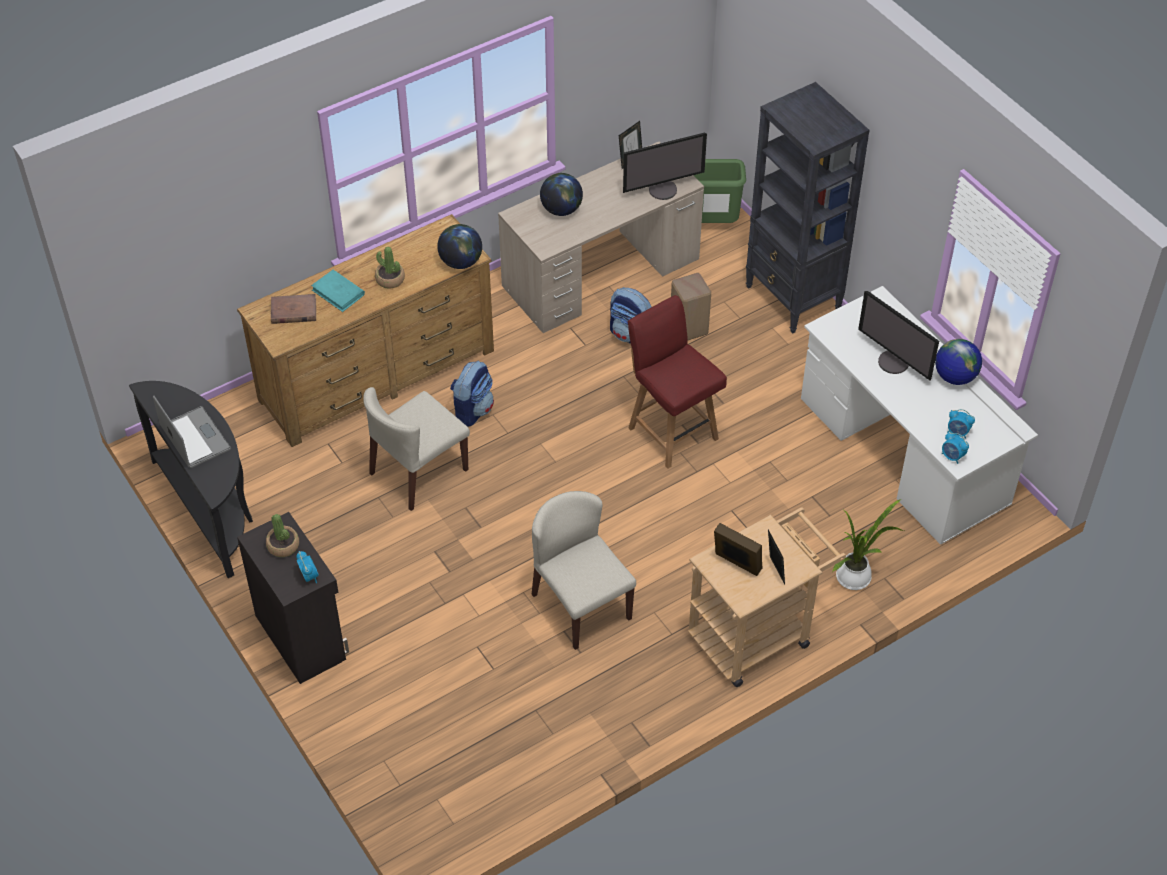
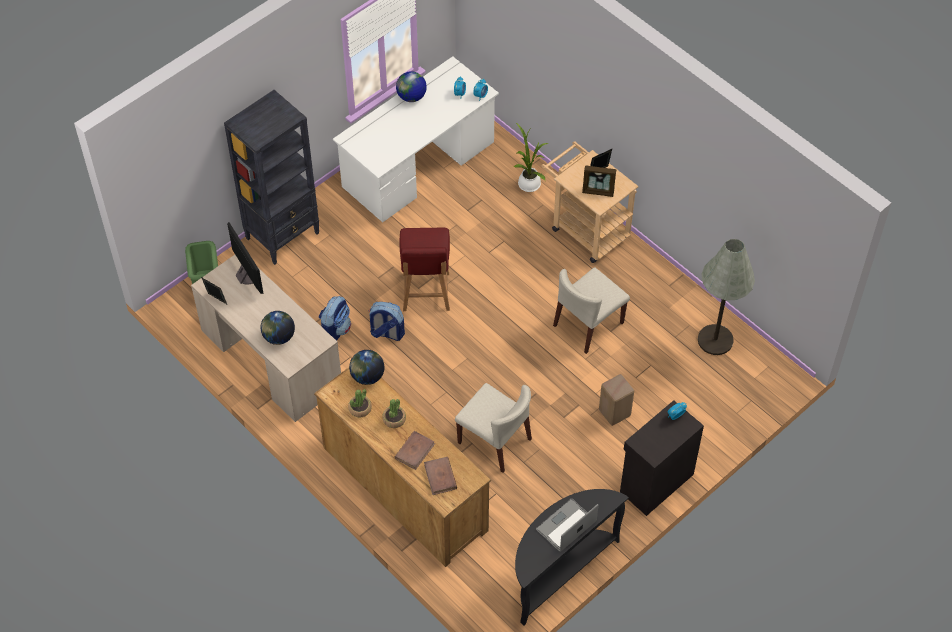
camera: 100 degrees left, 5 degrees up
(283, 545) = (654, 437): potted plant -> potted plant (360, 408)
(338, 293) = (414, 451): turquoise book -> brown book
(473, 410) = (428, 418): backpack -> backpack (386, 333)
(518, 762) = (715, 340): none -> grey floor lamp
(672, 432) = (426, 293): red chair -> red chair turned 45 degrees counterclockwise
(688, 329) = (324, 295): beige stool -> beige stool (615, 413)
(736, 564) = (598, 191): picture frame -> picture frame turned 105 degrees counterclockwise
(894, 362) = (404, 128): monitor -> none

